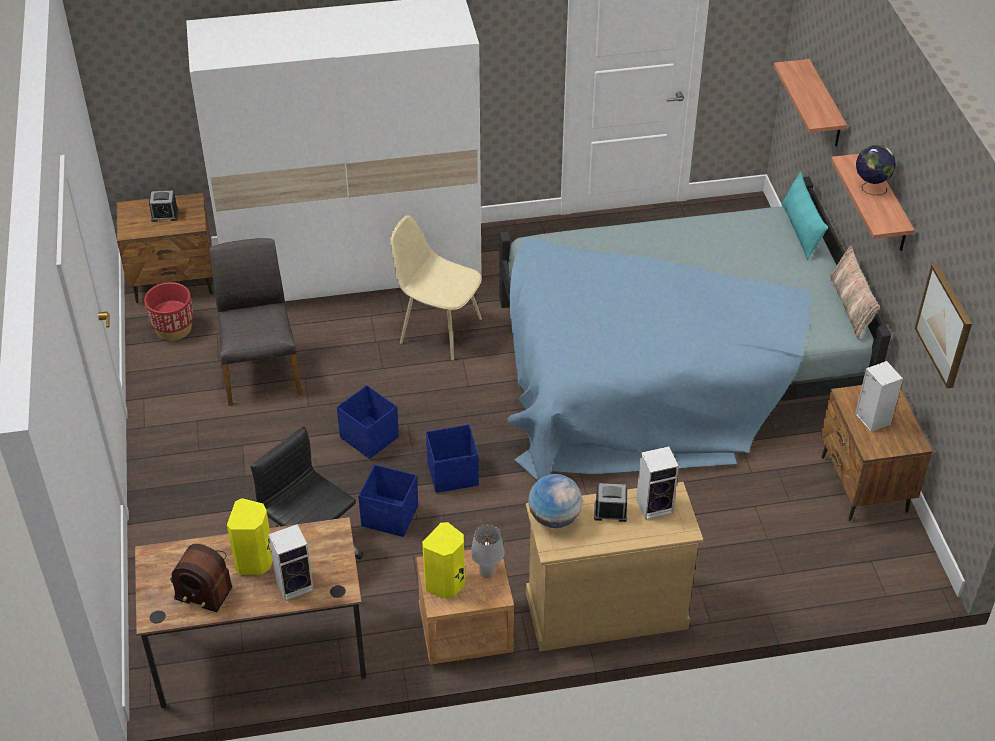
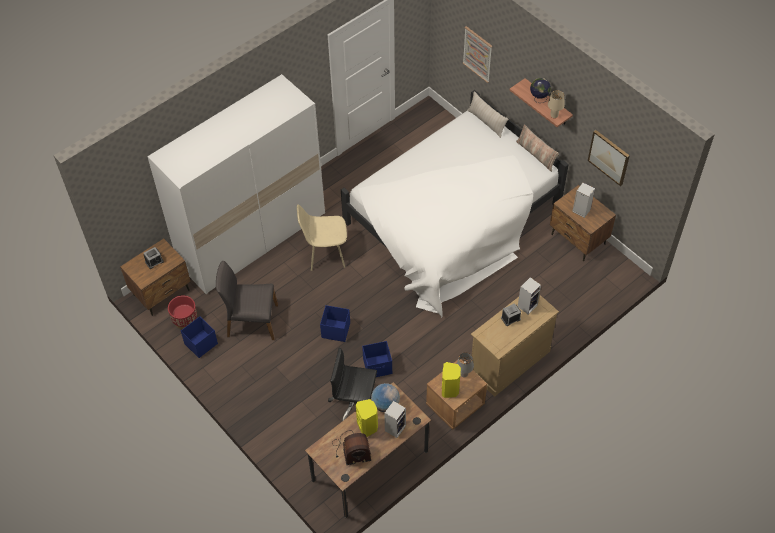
camera: 30 degrees left, 10 degrees up
(261, 370) = (251, 321): grey chair -> grey chair turned 45 degrees counterclockwise
(452, 474) = (390, 329): blue storage box -> blue storage box (200, 344)
(554, 518) = (489, 334): globe -> globe (385, 404)
(670, 368) = (452, 220): blue bed -> white bed
(800, 231) = (486, 122): turquoise pillow -> beige pillow
(825, 105) = (477, 54): shelf -> picture
(879, 219) = (554, 115): none -> beige table lamp

